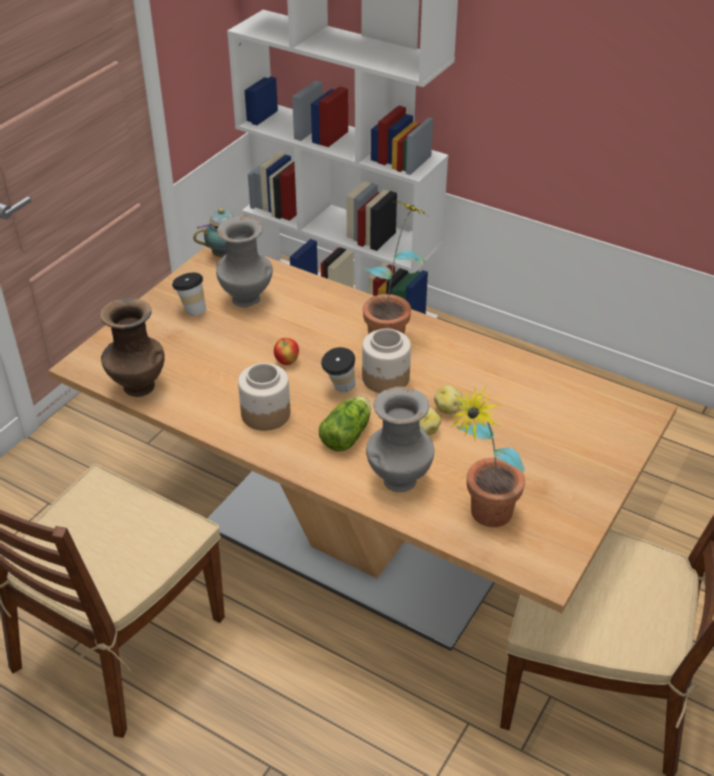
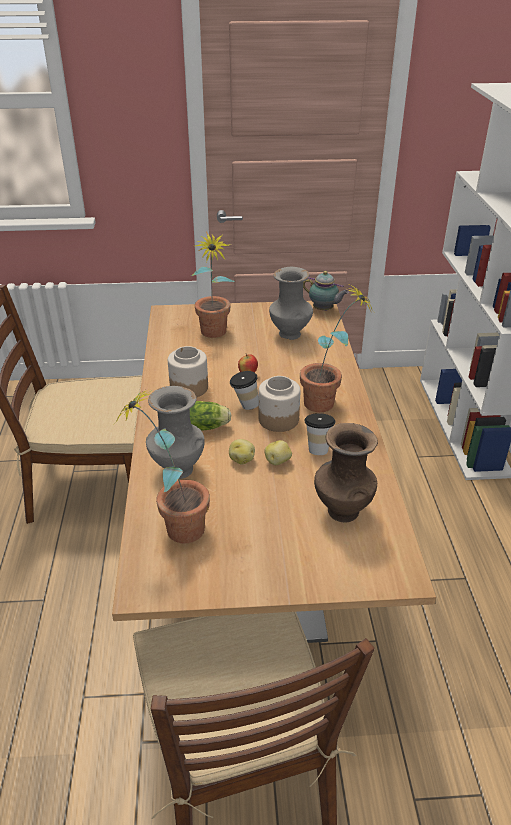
camera: 55 degrees right, 5 degrees down
(137, 387) = (166, 336): brown vase -> brown vase (342, 510)
(182, 351) = (214, 335): none -> potted plant
(192, 310) = (255, 322): cup -> cup (318, 448)

